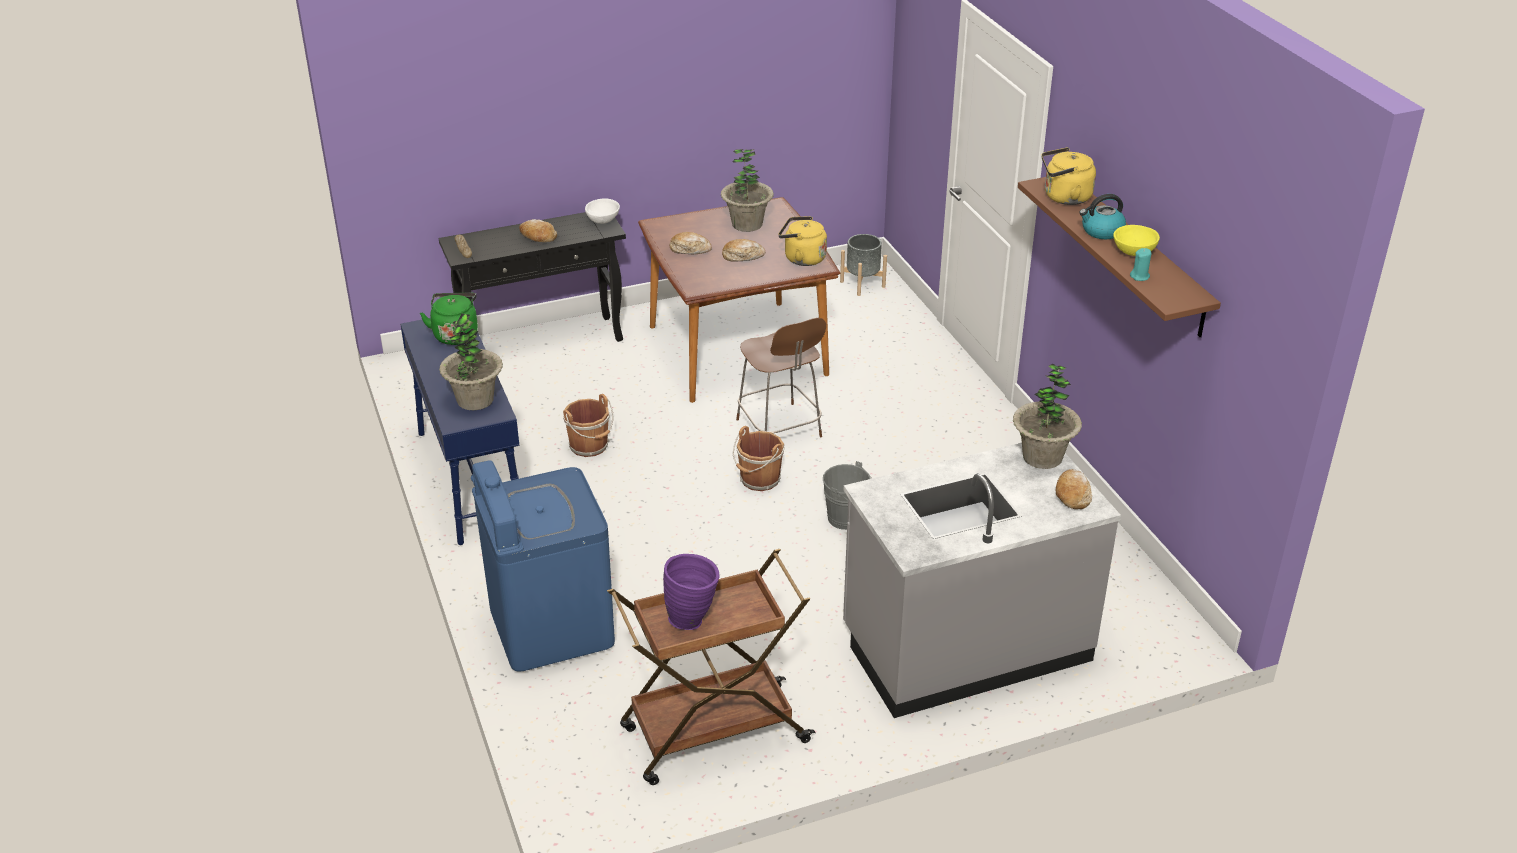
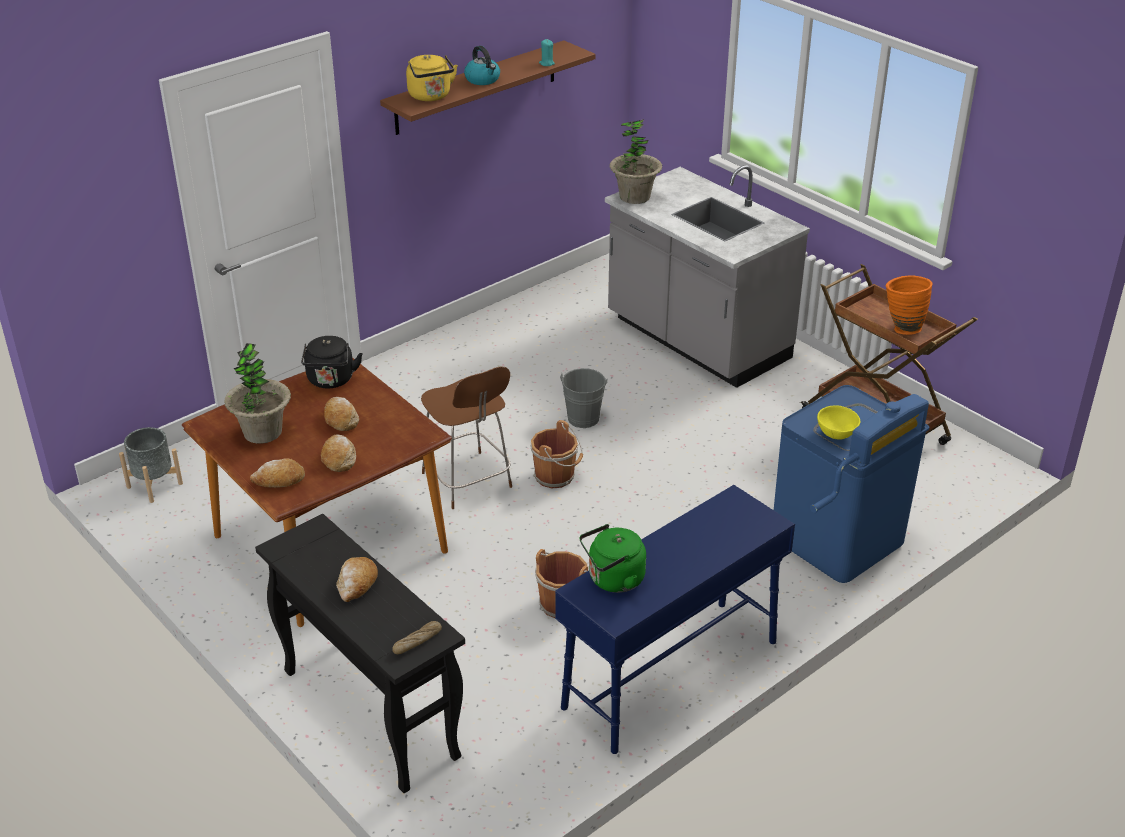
camera: 110 degrees left, 0 degrees up
(475, 400) = (724, 521): potted plant -> none
(603, 221) = (295, 540): white bowl -> none
(693, 619) = (901, 328): purple vase -> orange vase
(780, 430) = (468, 482): brown chair -> brown chair turned 105 degrees clockwise
(802, 258) = (331, 381): yellow kettle -> black kettle
(1072, 494) = (671, 182): bread -> bread (279, 480)
(1134, 253) = (511, 67): yellow bowl -> yellow bowl (837, 434)

